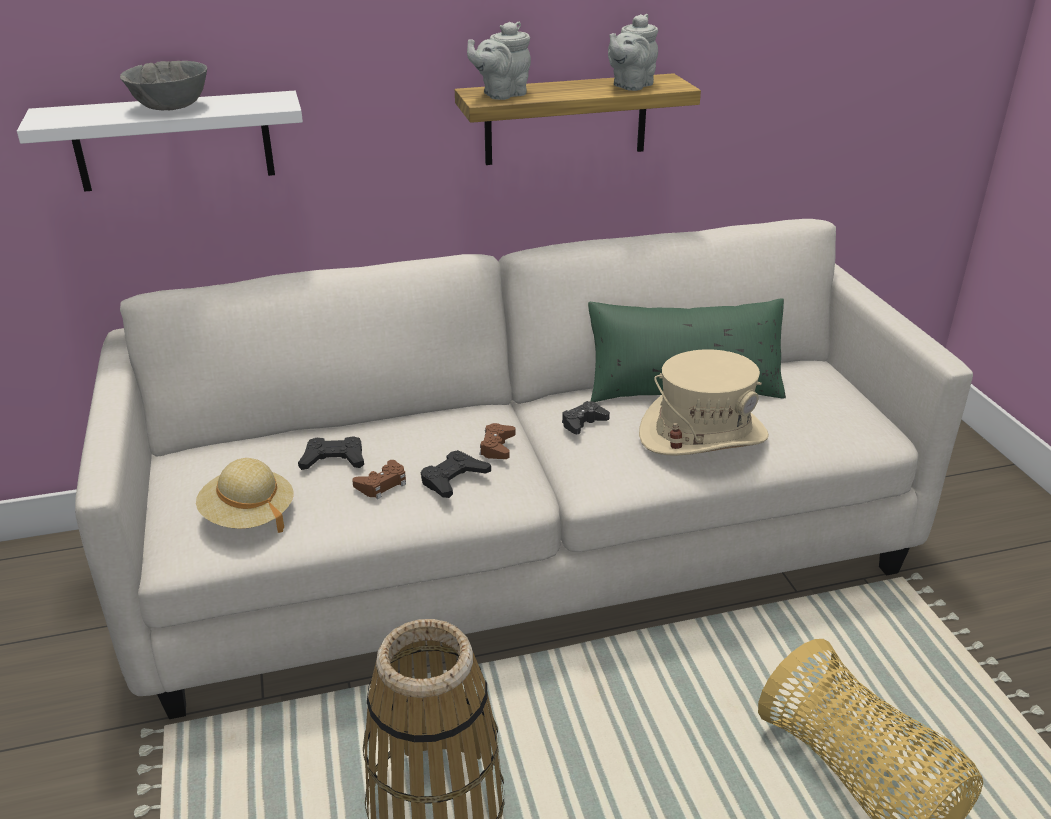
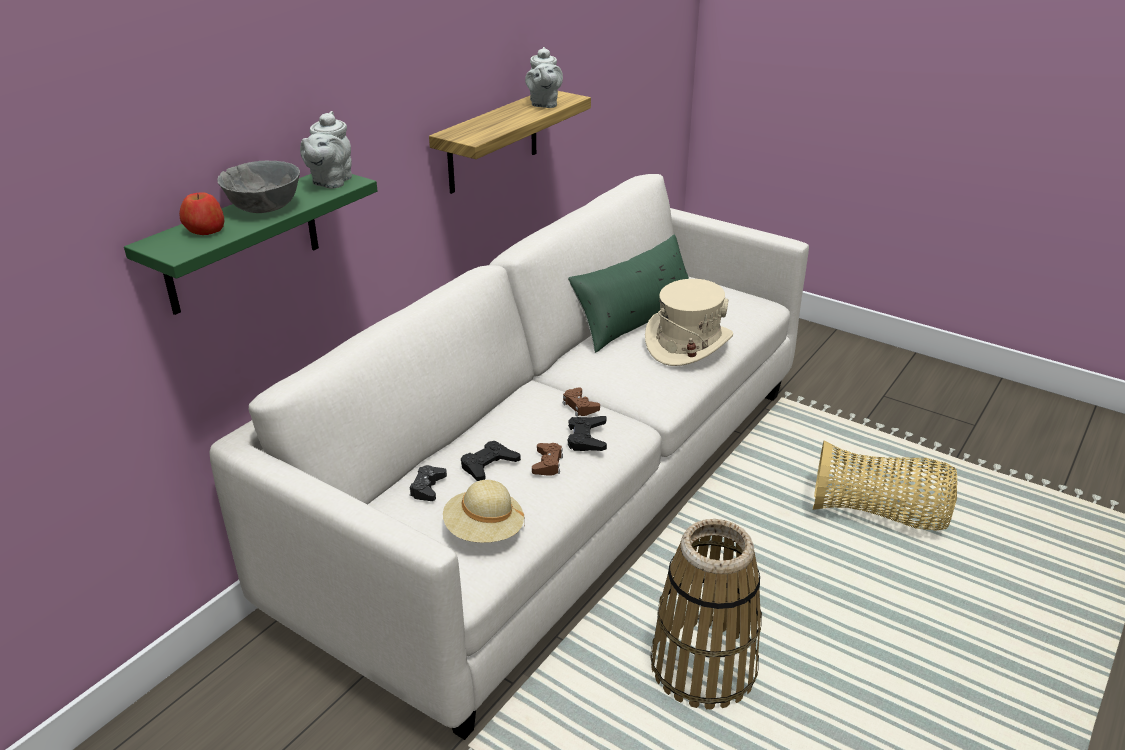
camera: 40 degrees left, 0 degrees up
(95, 112) = (205, 231): none -> apple
(173, 141) = (242, 241): white shelf -> green shelf
(501, 95) = (475, 132): grey teapot -> grey teapot (330, 182)
(583, 423) = (610, 367): black game controller -> black game controller (428, 488)

